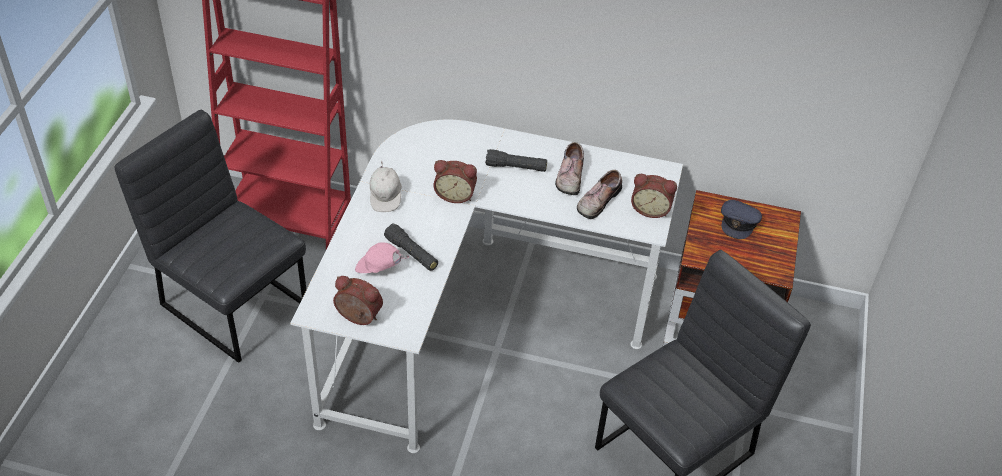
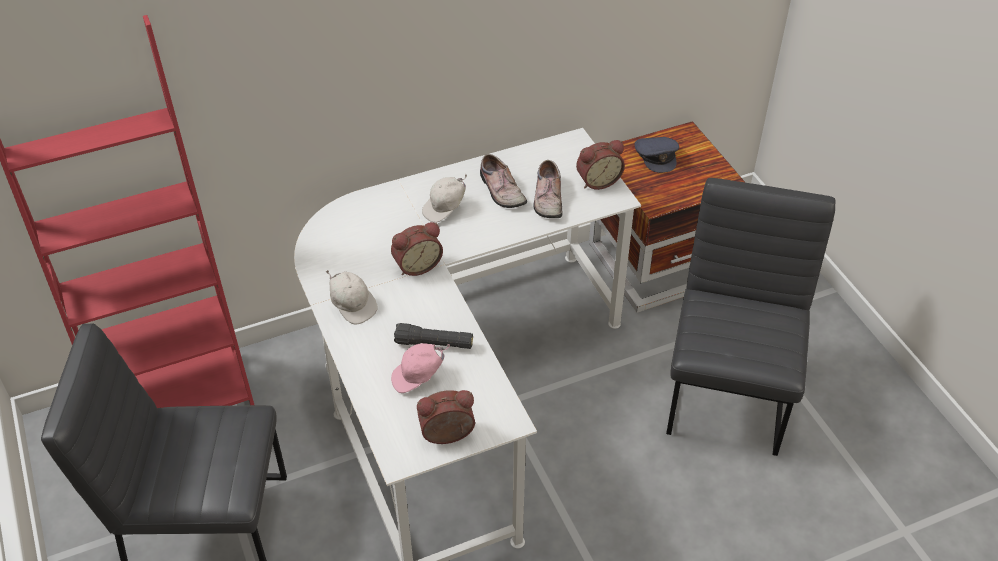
camera: 35 degrees left, 0 degrees up
(516, 167) = (445, 208): black flashlight -> white cap

